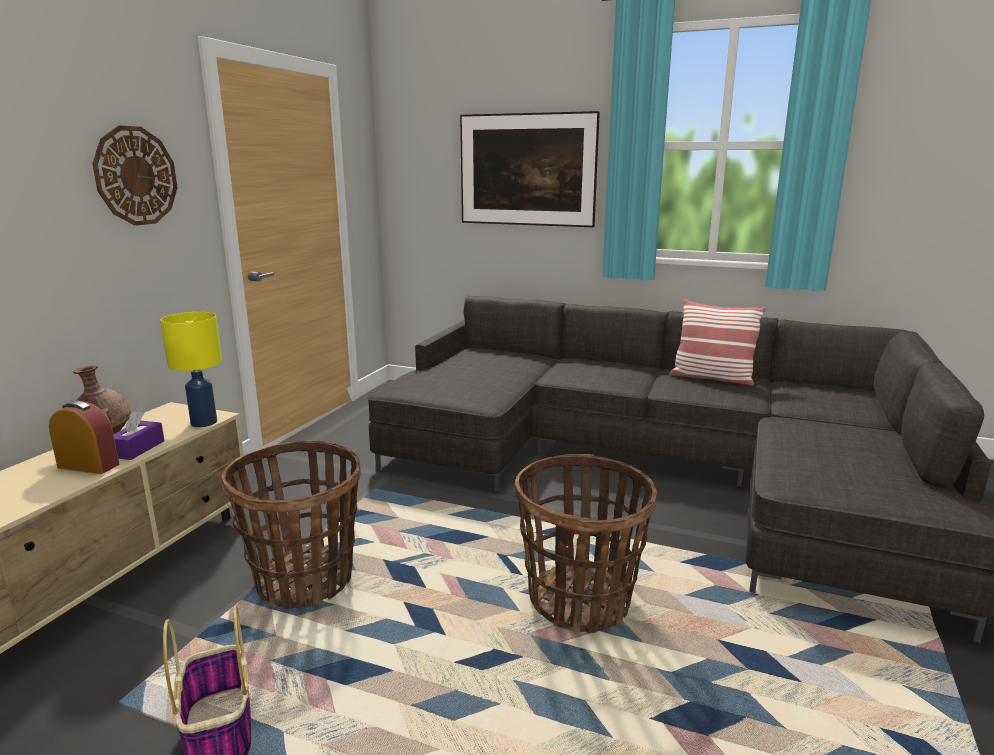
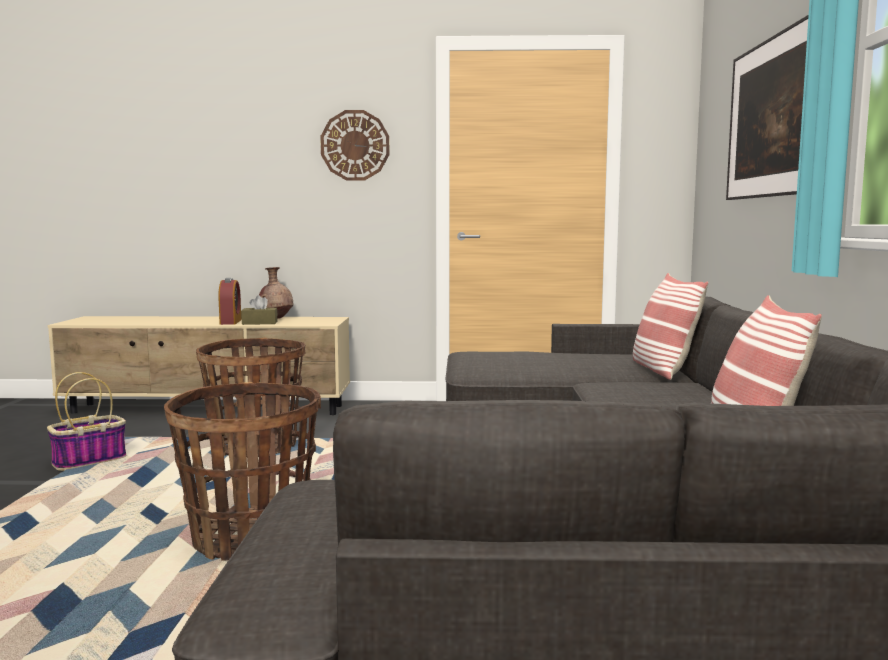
camera: 70 degrees right, 10 degrees down
(137, 449) = (259, 323): purple tissue box -> brown tissue box
(203, 422) = (313, 324): yellow table lamp -> none
(528, 356) = (662, 370): none -> pillow

